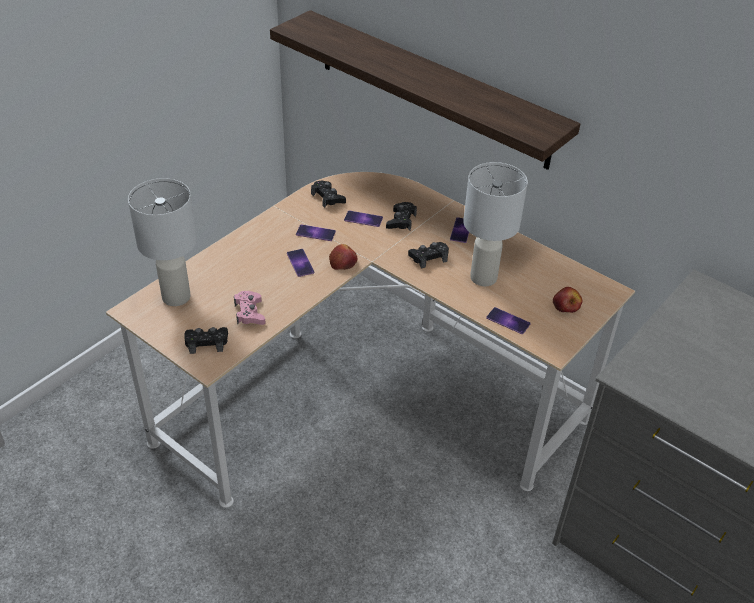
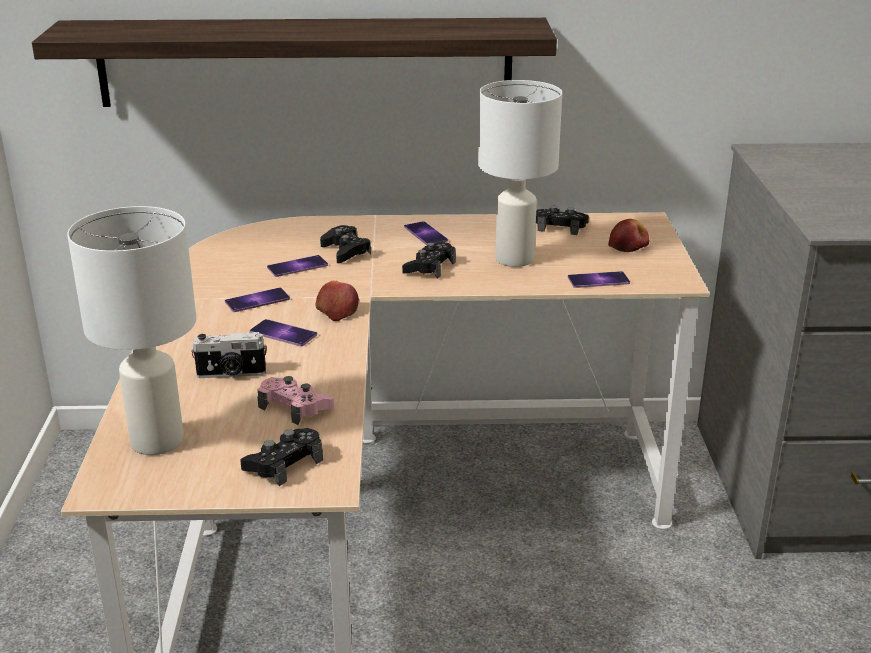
camera: 40 degrees left, 15 degrees down
(248, 275) = (231, 374): none -> camera
(328, 198) = (220, 265): black game controller -> black game controller (560, 227)

